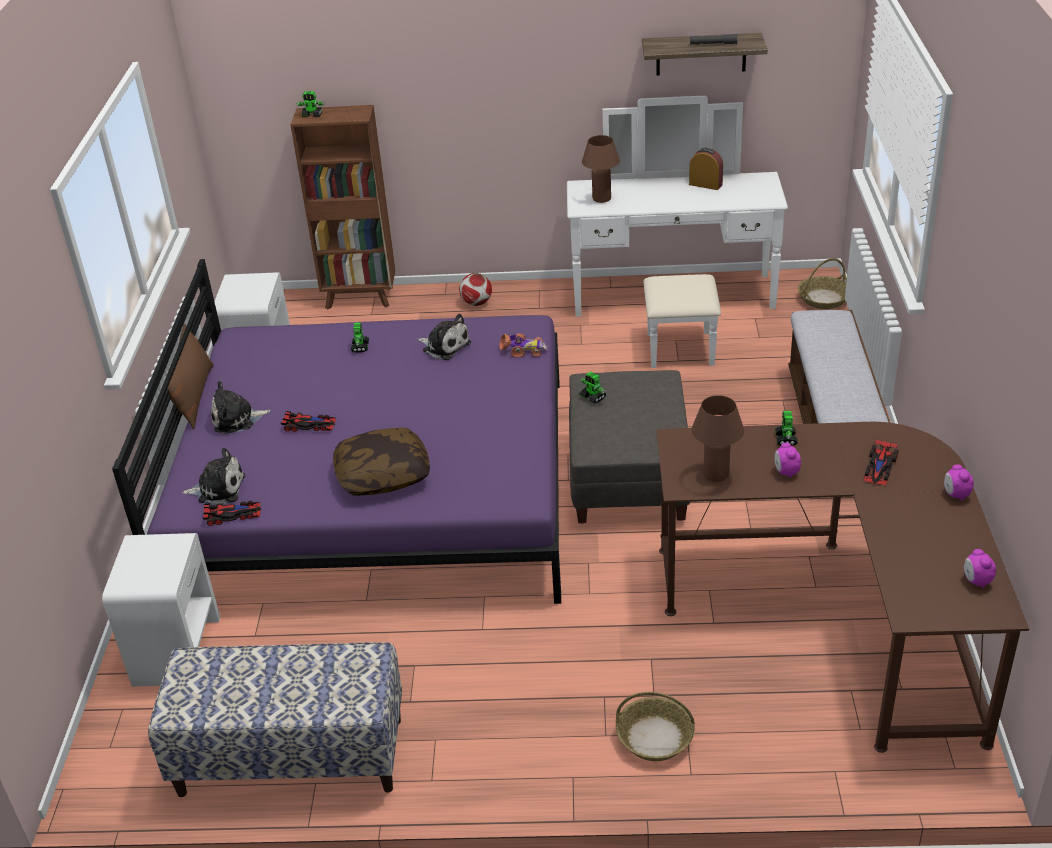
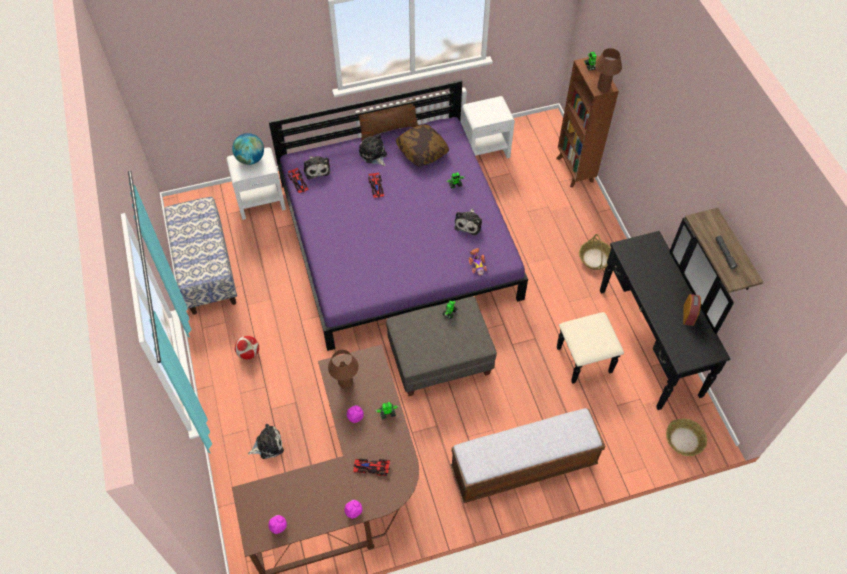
camera: 70 degrees right, 20 degrees up
(137, 562) = (250, 159): none -> globe
(383, 475) = (343, 233): pillow -> pillow (422, 151)
(476, 303) = (593, 232): football -> football (249, 353)
(601, 198) = (641, 256): brown table lamp -> brown table lamp (603, 87)
(655, 737) = (243, 415): basket -> basket (595, 258)
(675, 307) = (634, 346): white dresser -> black dresser
(728, 708) = (268, 445): none -> plush toy

